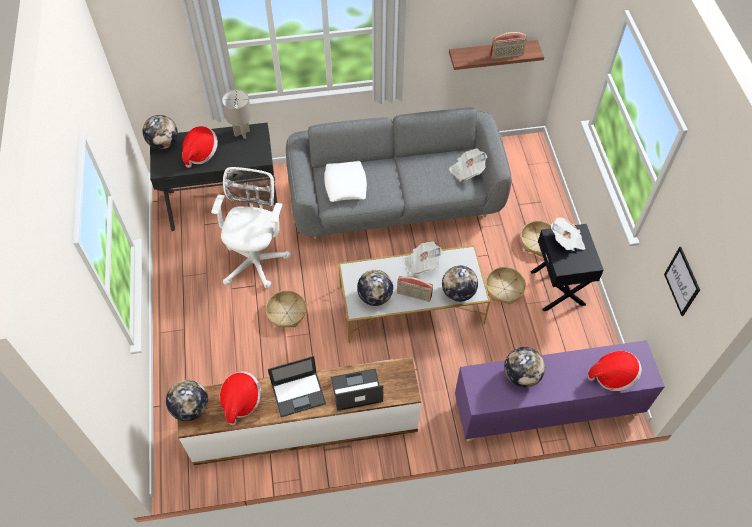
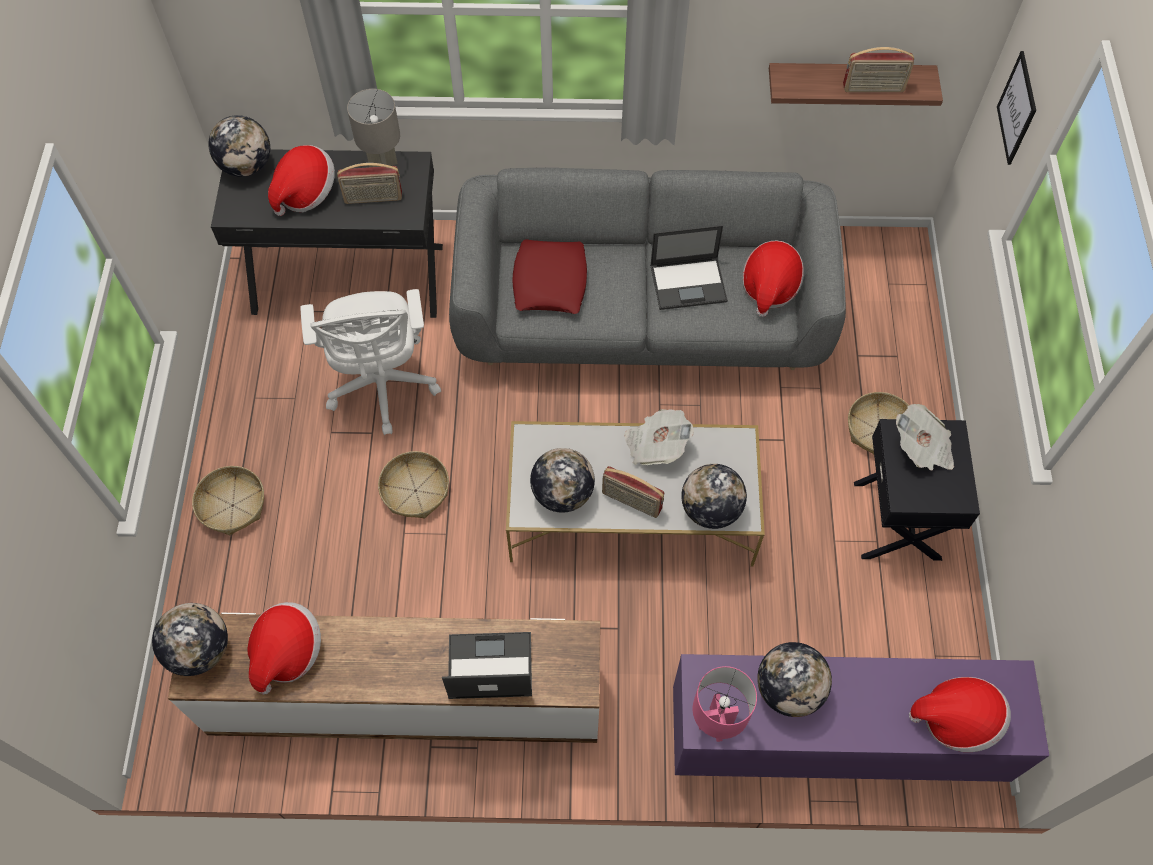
camera: 10 degrees right, 5 degrees up
(240, 151) = (373, 198): none -> radio
(256, 259) = (383, 386): white office chair -> white office chair turned 150 degrees clockwise
(299, 393) = (389, 655): laptop -> laptop (689, 283)
(345, 185) = (550, 282): white pillow -> red pillow
(467, 171) = (769, 287): newspaper -> hat
(486, 400) = (715, 725): none -> pink table lamp
(504, 289) = (801, 507): basket -> basket (232, 505)
(682, 281) = (1114, 584): picture -> picture (1017, 108)

